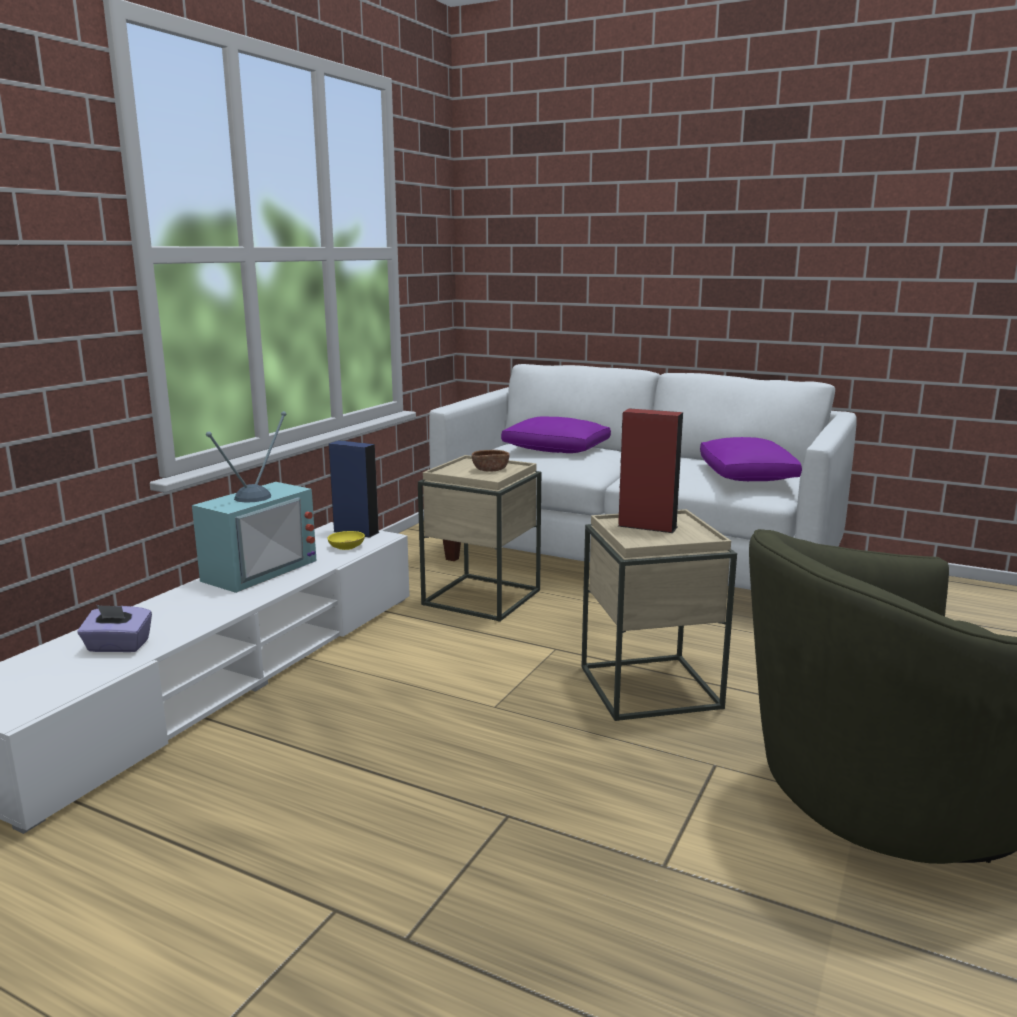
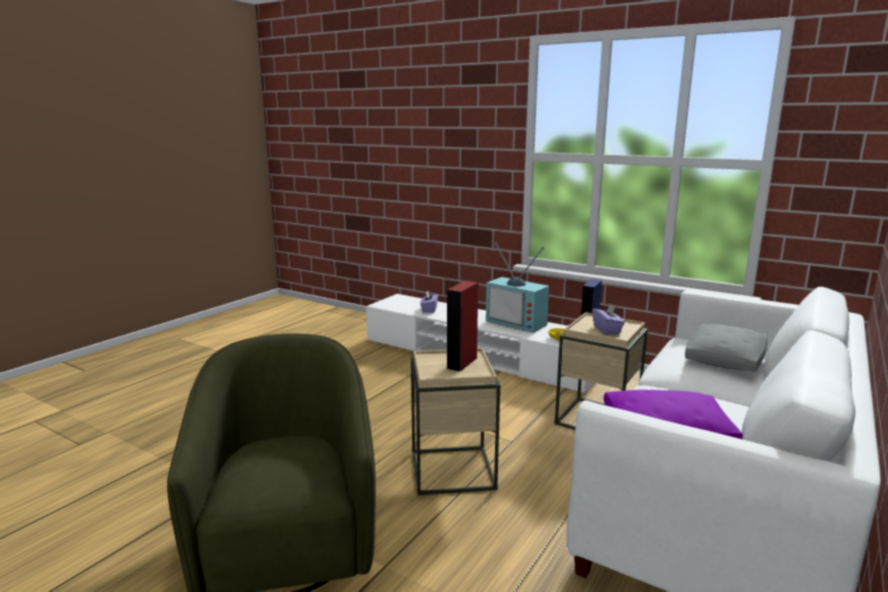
camera: 95 degrees right, 0 degrees up
(490, 469) = (607, 330): brown bowl -> purple tissue box
(555, 449) = (724, 359): purple pillow -> grey pillow

